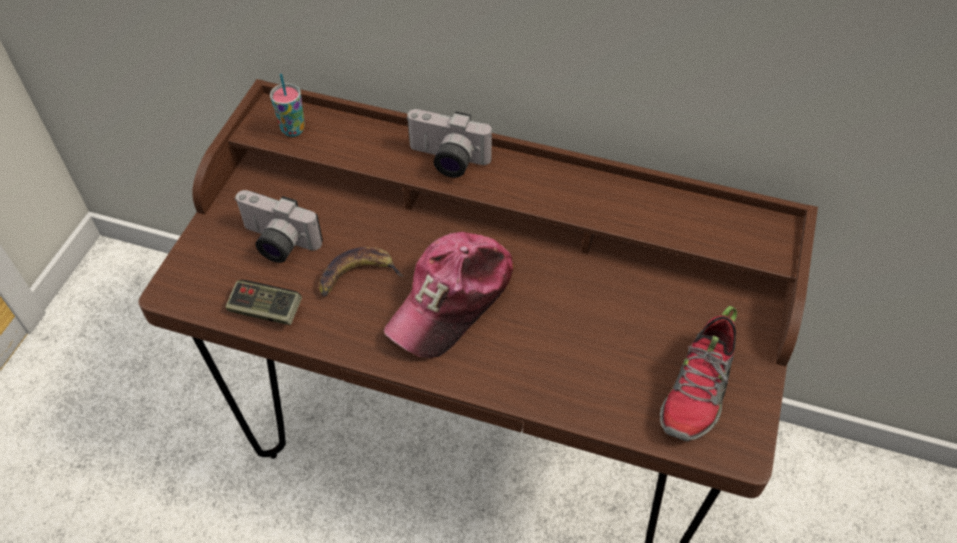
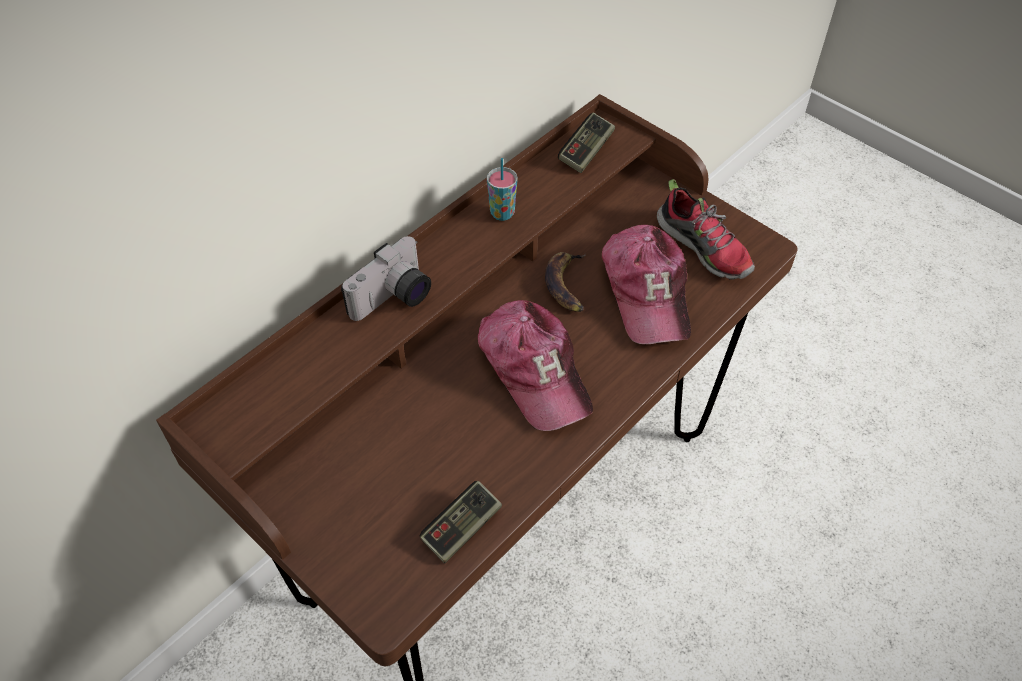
camera: 65 degrees left, 0 degrees up
(276, 243) = (378, 493): camera -> none
(293, 129) = (259, 411): cup -> cup (502, 213)
(356, 276) = (463, 435): banana -> banana (567, 285)
(602, 357) = (646, 292): none -> cap
(727, 227) = (586, 151): none -> game controller

